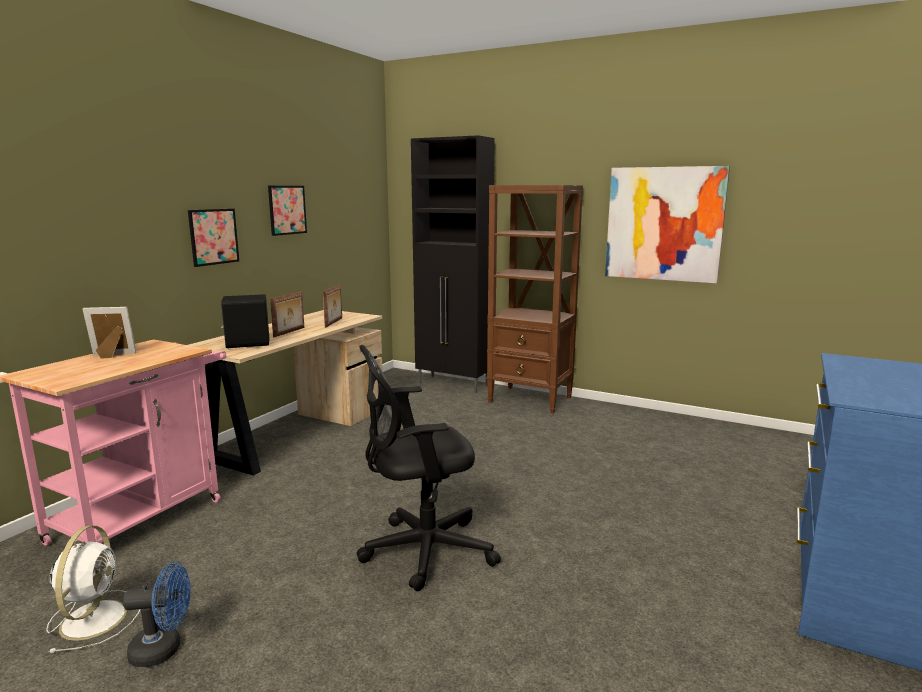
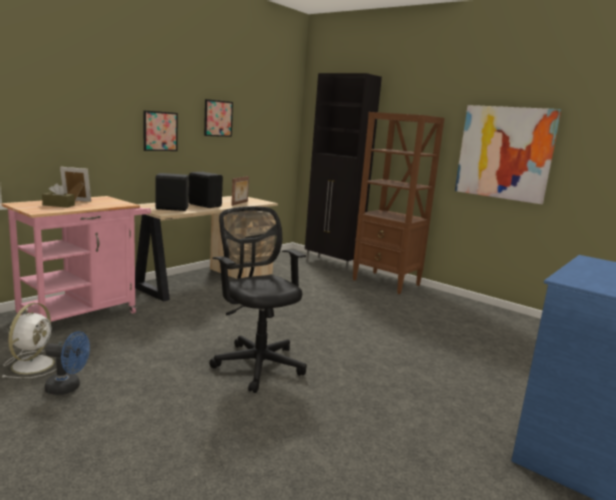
camera: 10 degrees right, 0 degrees up
(91, 367) = (58, 205): none -> brown tissue box
(290, 332) = (205, 205): picture frame -> black speaker
(421, 551) = (257, 363): black office chair -> black office chair turned 60 degrees clockwise

